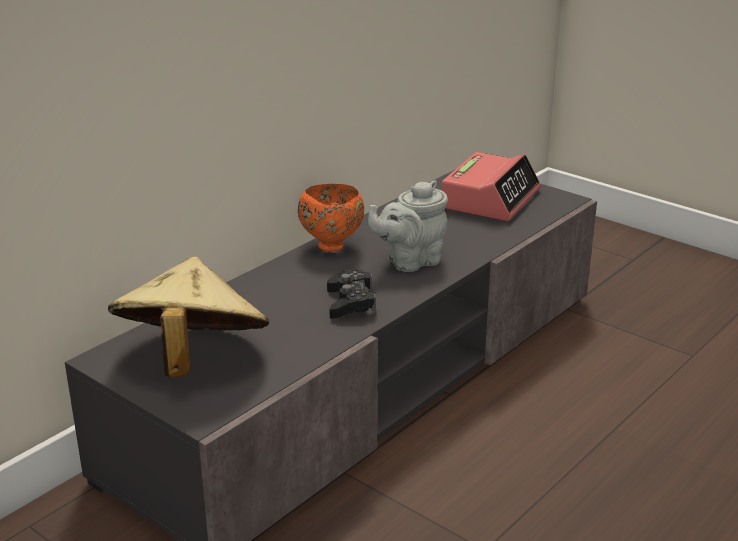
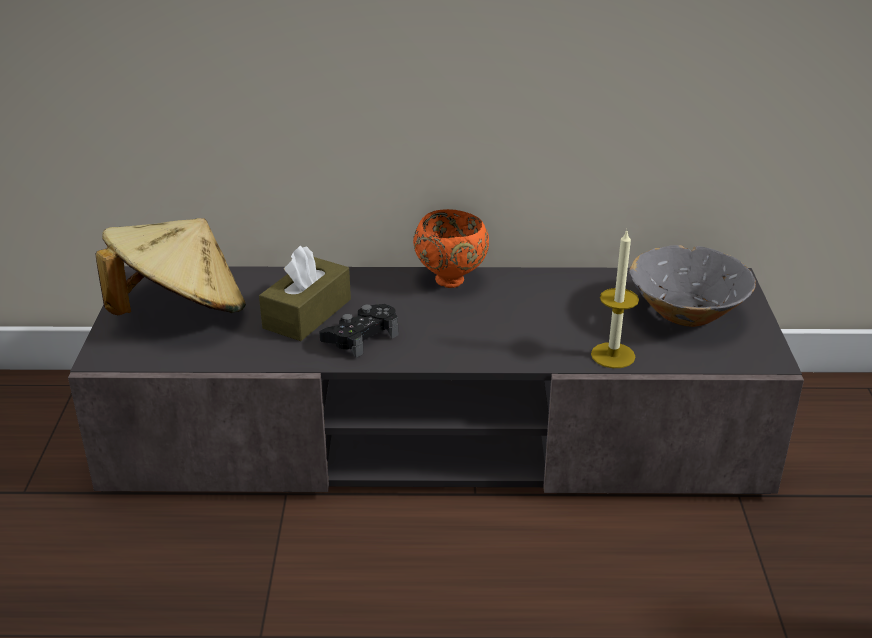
camera: 50 degrees right, 5 degrees up
(286, 310) = (307, 314): none -> brown tissue box
(410, 261) = (481, 331): grey teapot -> none
(490, 199) = (686, 315): alarm clock -> grey bowl
(500, 236) = (613, 355): none -> candle

